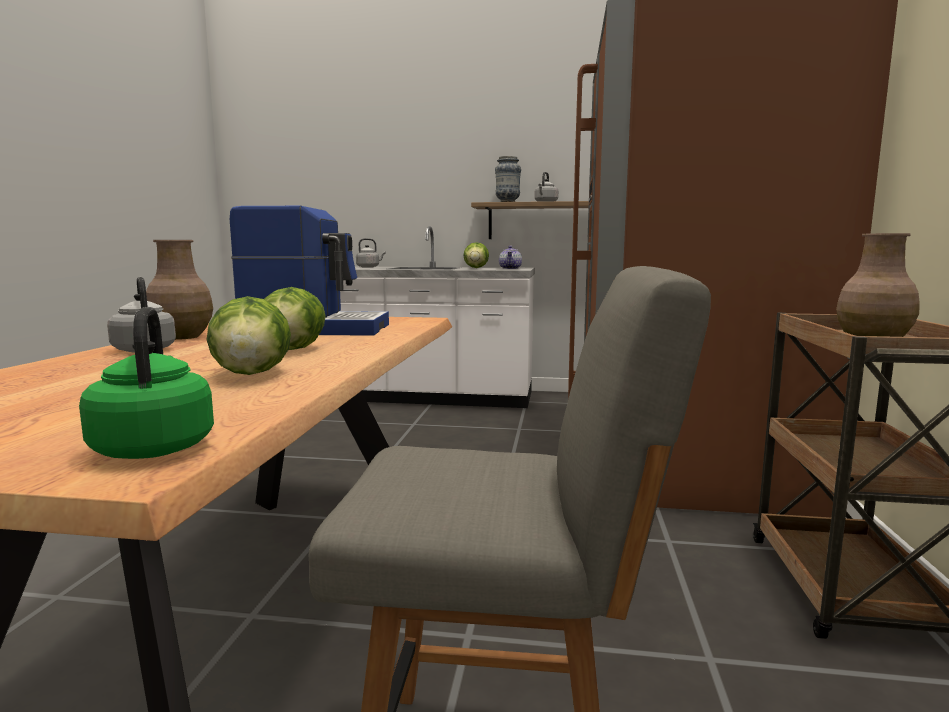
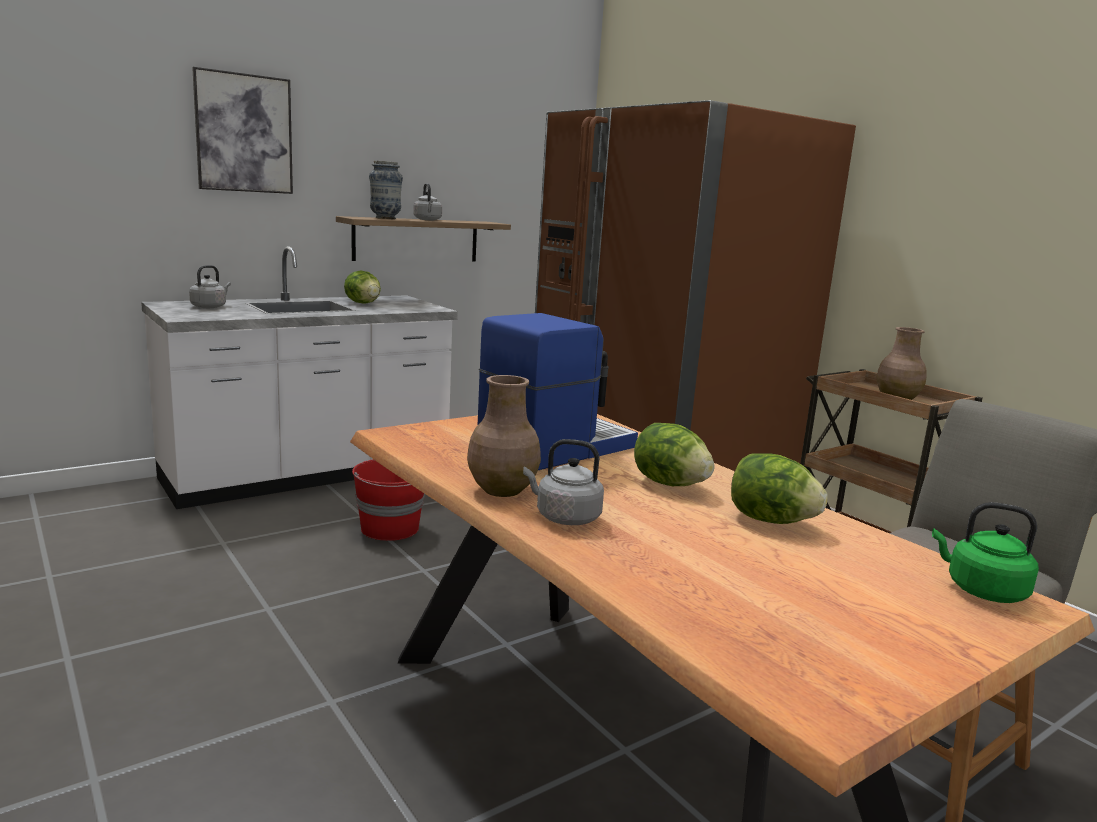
camera: 45 degrees left, 5 degrees up
(411, 150) = (244, 133): none -> picture
(414, 434) = (391, 529): none -> red bucket
(510, 268) = (412, 304): teapot -> none

